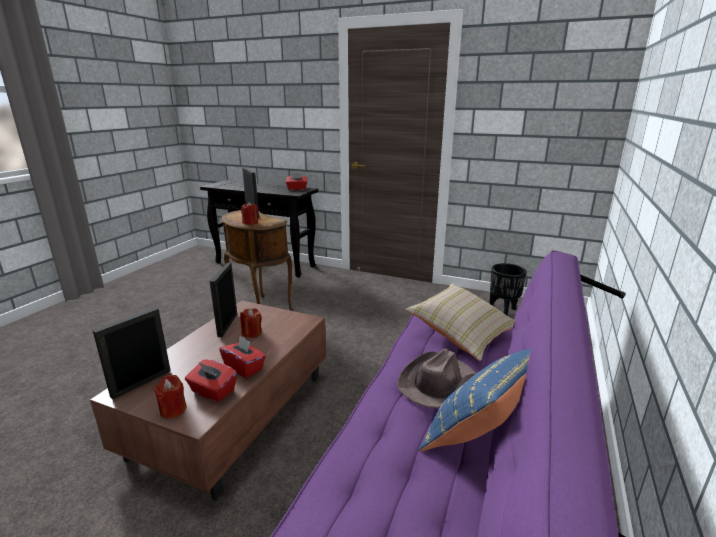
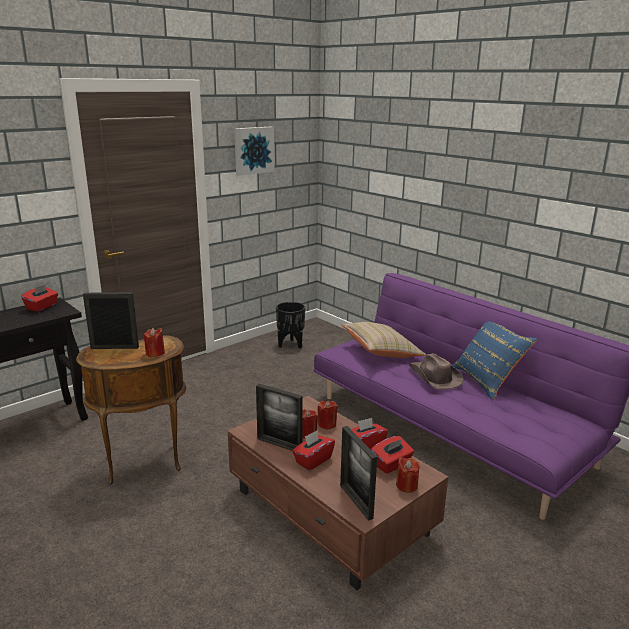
camera: 65 degrees left, 0 degrees up
(207, 346) = (313, 460): none -> red tissue box
(275, 338) = (327, 424): none -> red candle
(521, 87) = (253, 150): none -> picture

